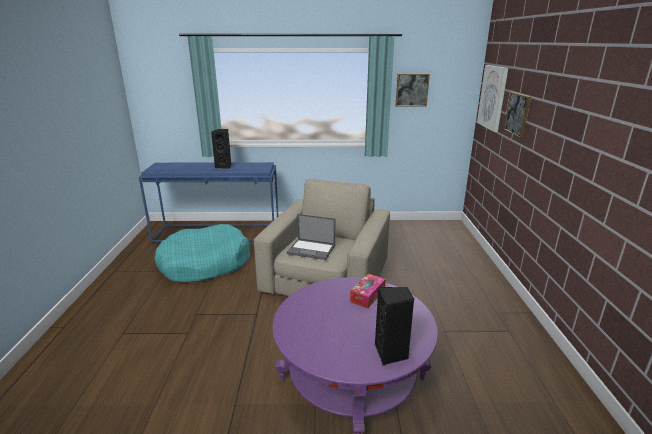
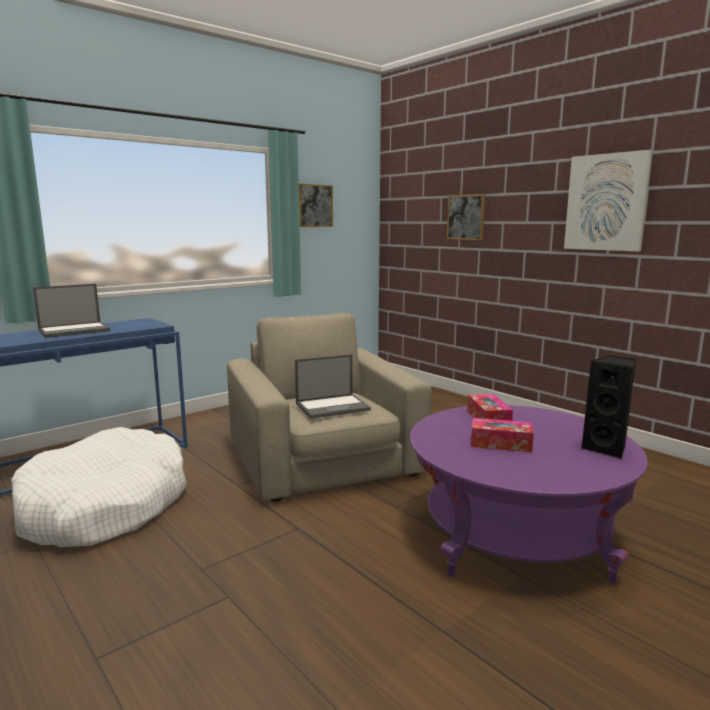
camera: 40 degrees left, 10 degrees down
(205, 264) = (105, 506): turquoise dog bed -> white dog bed
(224, 166) = (75, 330): black speaker -> laptop
(335, 317) = (500, 443): none -> tissue box
(493, 97) = (411, 210): picture -> picture (606, 202)

